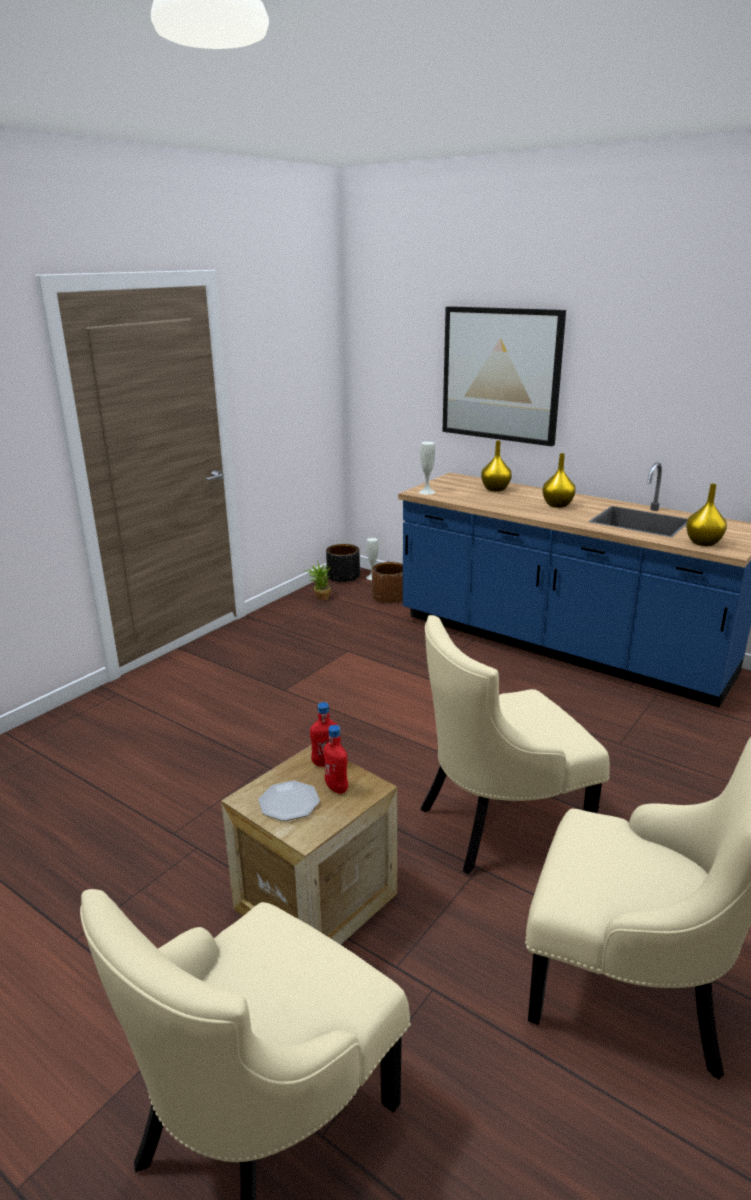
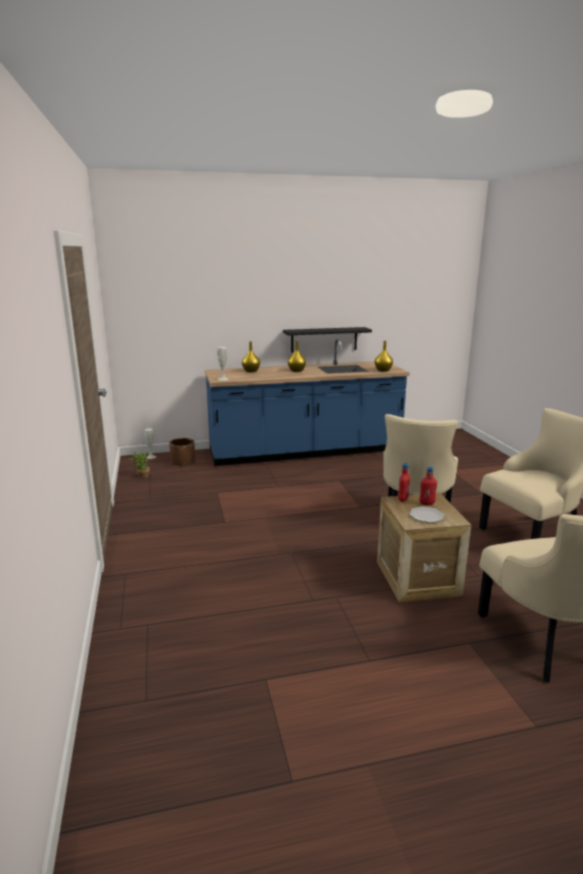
camera: 50 degrees left, 5 degrees down
(343, 577) = (132, 462): black planter -> none
(501, 375) = (233, 303): picture -> none
(649, 459) = (324, 339): none -> black shelf

